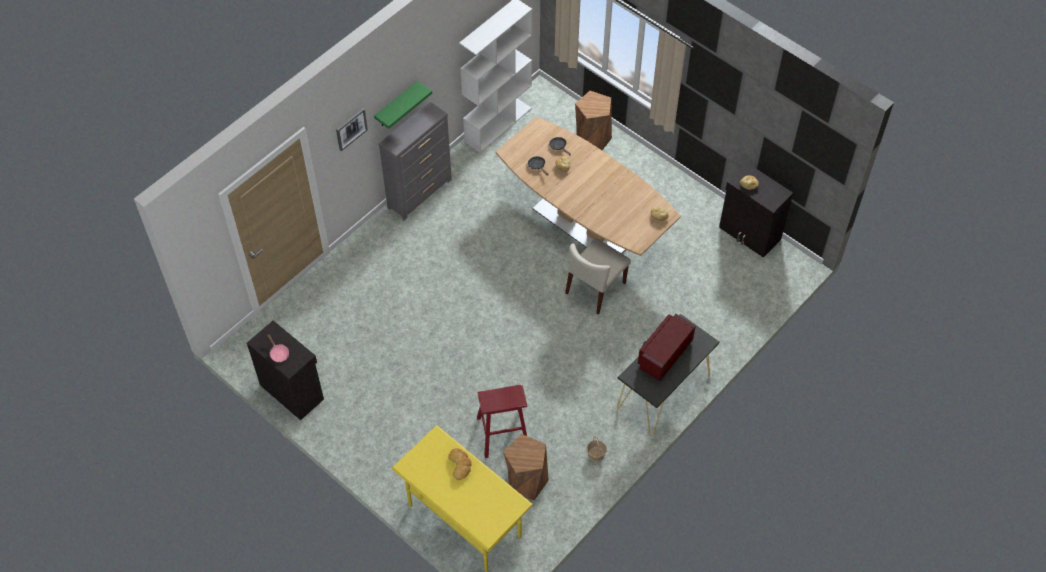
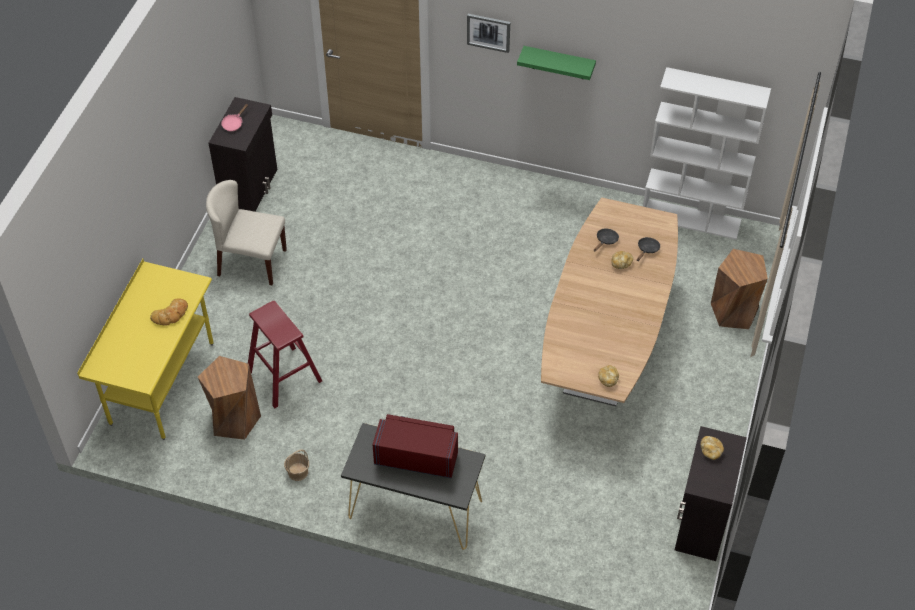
camera: 65 degrees right, 5 degrees down
(420, 193) = (551, 190): grey dresser -> none
(595, 288) = (521, 391): beige chair -> beige chair (251, 262)

